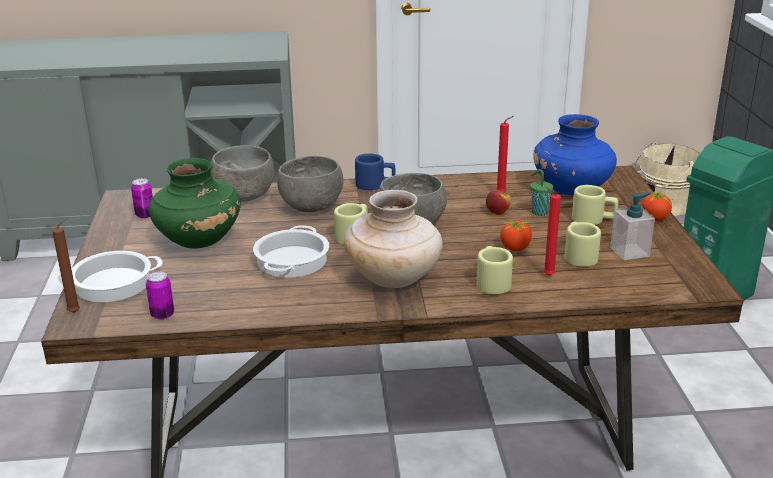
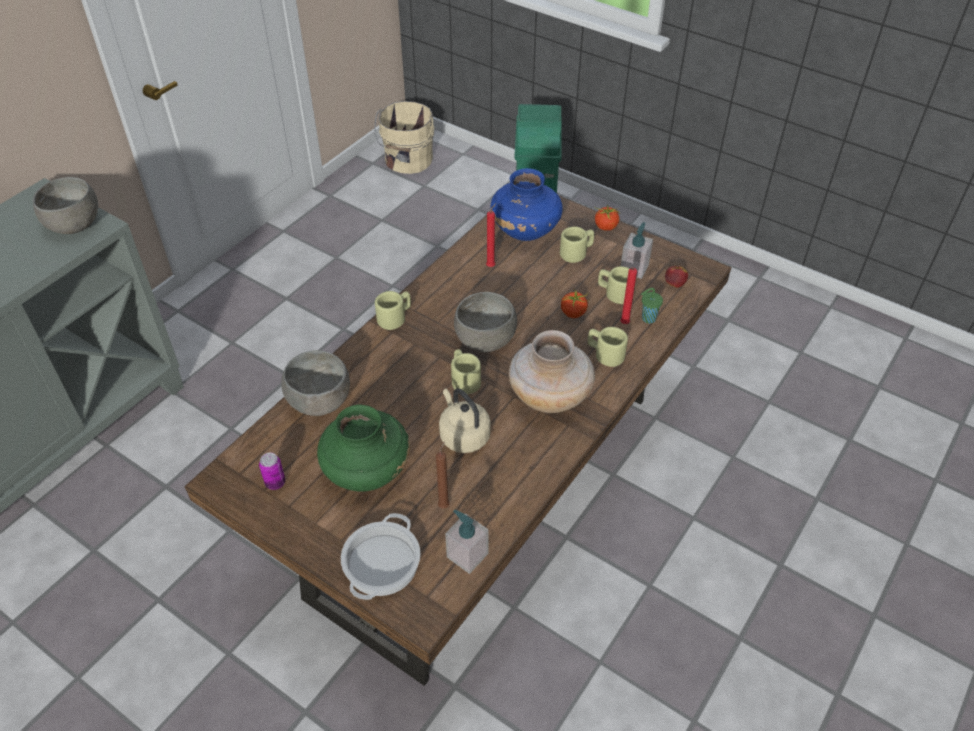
camera: 50 degrees left, 20 degrees up
(76, 312) = (406, 609): brown candle -> brown candle (444, 504)
(162, 315) = (467, 555): can -> soap dispenser
(291, 260) = (463, 435): cooking pot -> beige kettle
(312, 207) = (388, 374): grey bowl -> grey bowl (74, 225)
(375, 185) = (395, 317): blue mug -> beige mug
(497, 213) = (516, 287): apple -> apple (674, 284)
(538, 212) = (538, 268): green cup -> green cup (647, 318)

